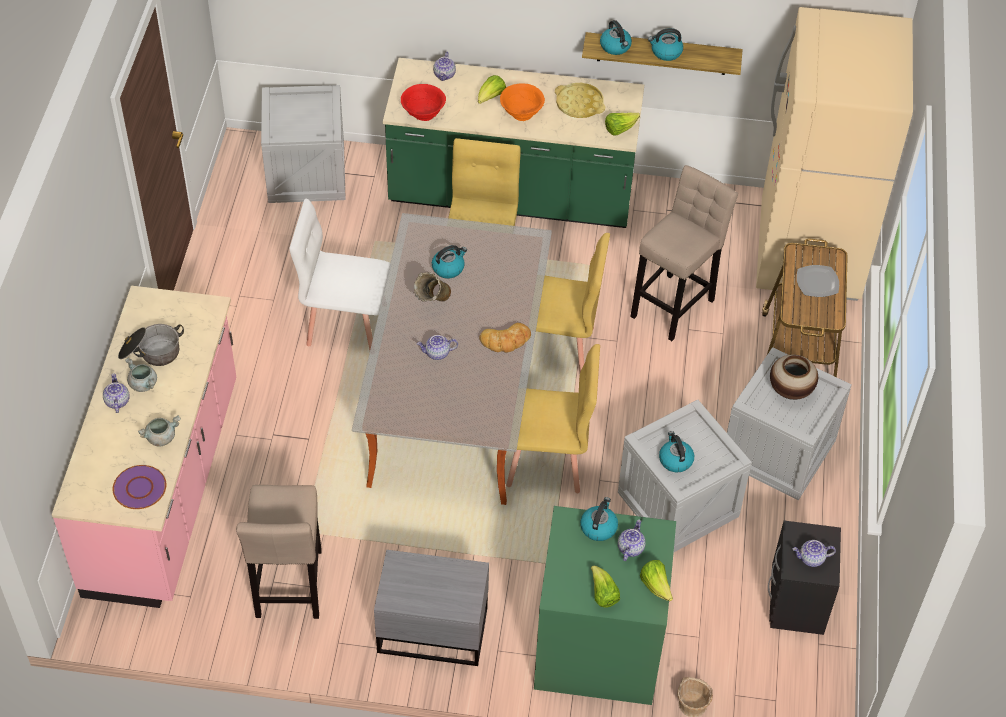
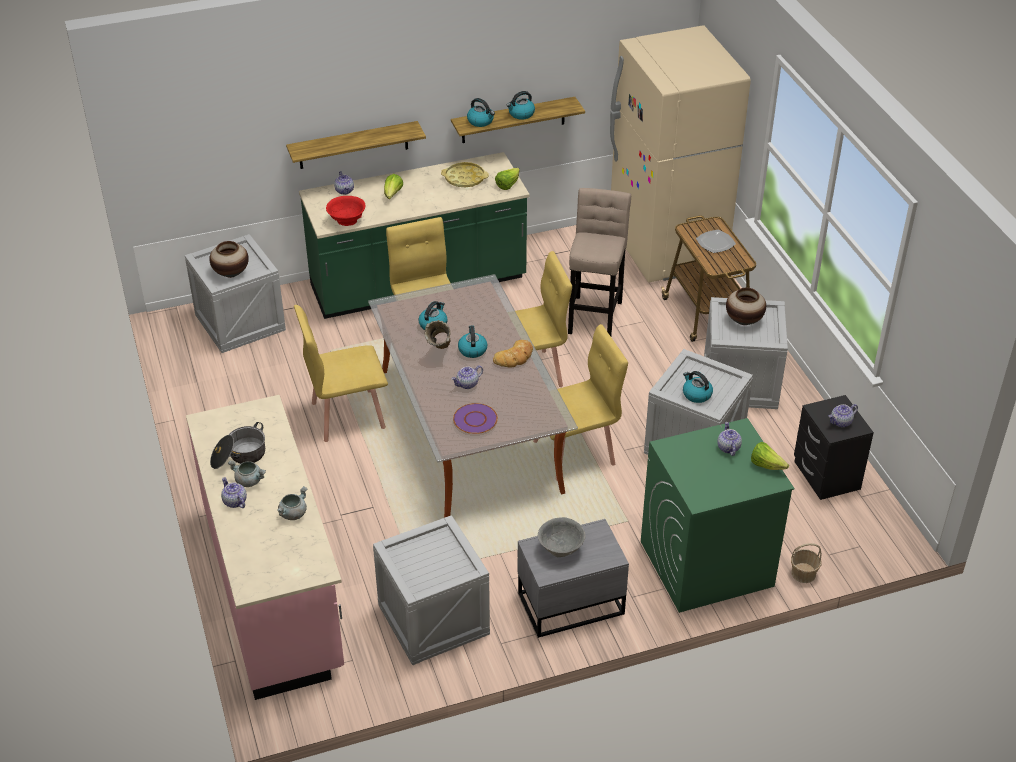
camera: 25 degrees left, 10 degrees down
(139, 488) = (300, 556): purple plate -> purple plate (475, 419)
(289, 588) = (433, 620): beige stool -> crate
(295, 125) = (231, 273): none -> vase
(346, 324) = (347, 415): white chair -> yellow chair
(422, 577) = (561, 549): none -> grey bowl
(468, 28) = (353, 145): none -> shelf
(521, 113) = (424, 197): orange bowl -> none
(598, 527) = (694, 443): kettle -> kettle (472, 350)
(603, 594) = (732, 486): lettuce -> none

